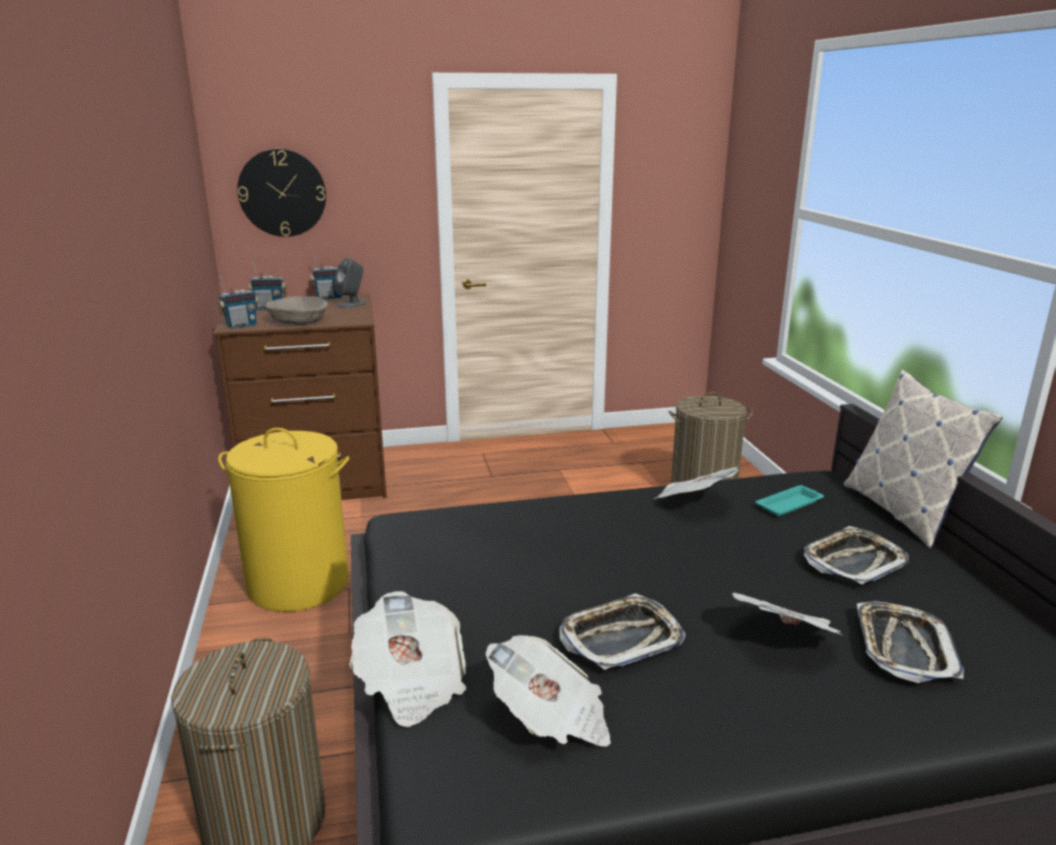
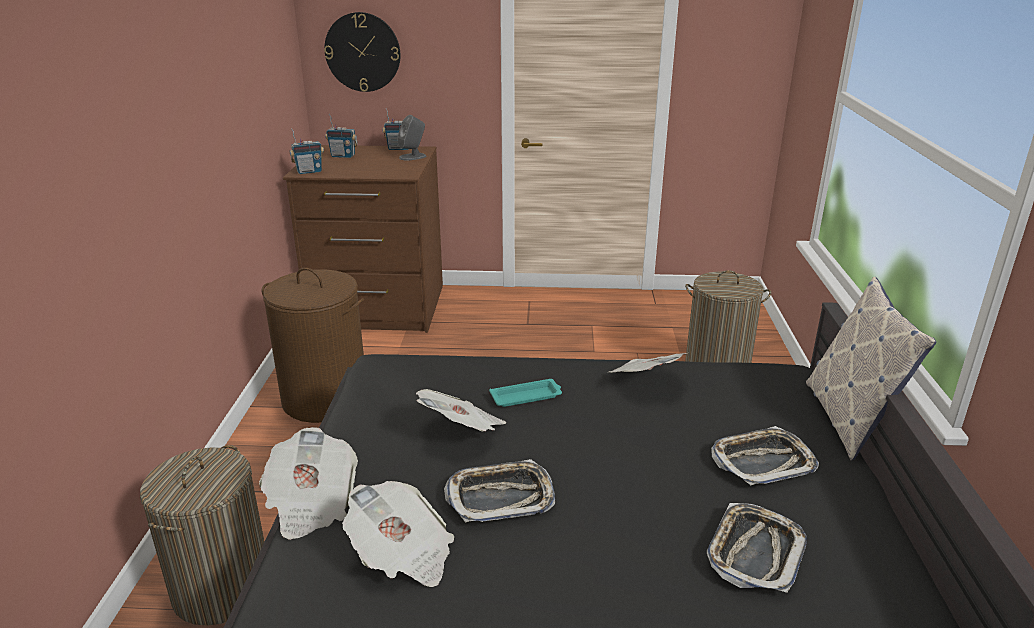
camera: 15 degrees right, 5 degrees up
(298, 320) = (357, 170): beige bowl -> none
(299, 583) = (325, 399): yellow laundry basket -> brown laundry basket
(787, 638) = (649, 523): newspaper -> newspaper (462, 430)
(790, 504) = (737, 395): turquoise tray -> turquoise tray (527, 396)

